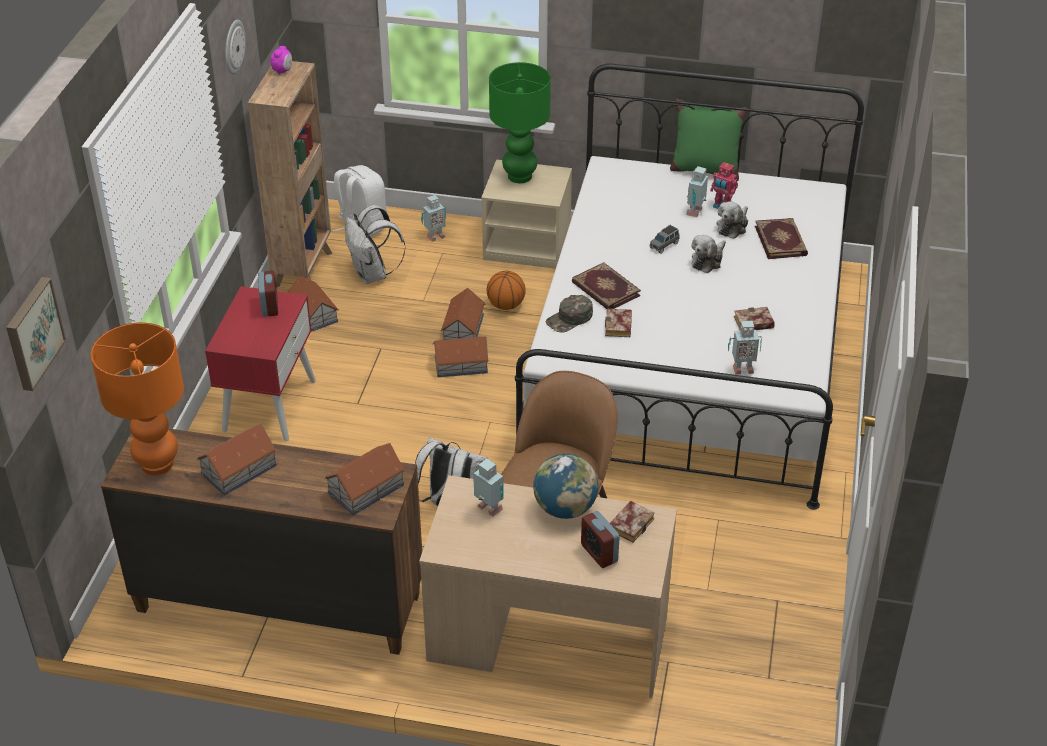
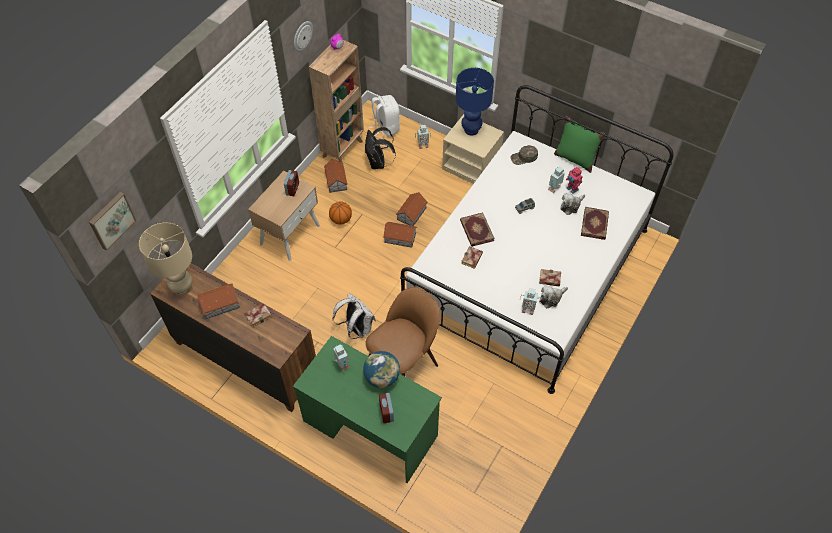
camera: 20 degrees right, 15 degrees up
(158, 463) = (182, 288): orange table lamp -> beige table lamp
(269, 404) = (290, 234): red nightstand -> beige nightstand
(367, 489) = (278, 338): toy house -> none
(373, 275) = (378, 163): white backpack -> black backpack
(506, 305) = (441, 204): basketball -> basketball (341, 219)
(520, 176) = (471, 130): green table lamp -> blue table lamp
(548, 638) = (370, 428): beige desk -> green desk
(570, 319) = (447, 245): green cap -> green cap (524, 157)
(631, 523) = (412, 398): book -> book (259, 315)
(708, 260) = (544, 226): plush toy -> plush toy (551, 298)

